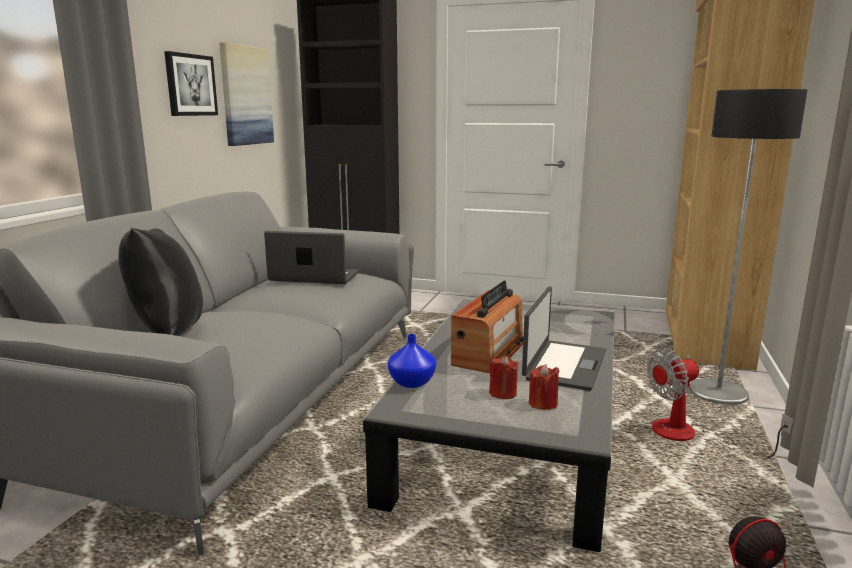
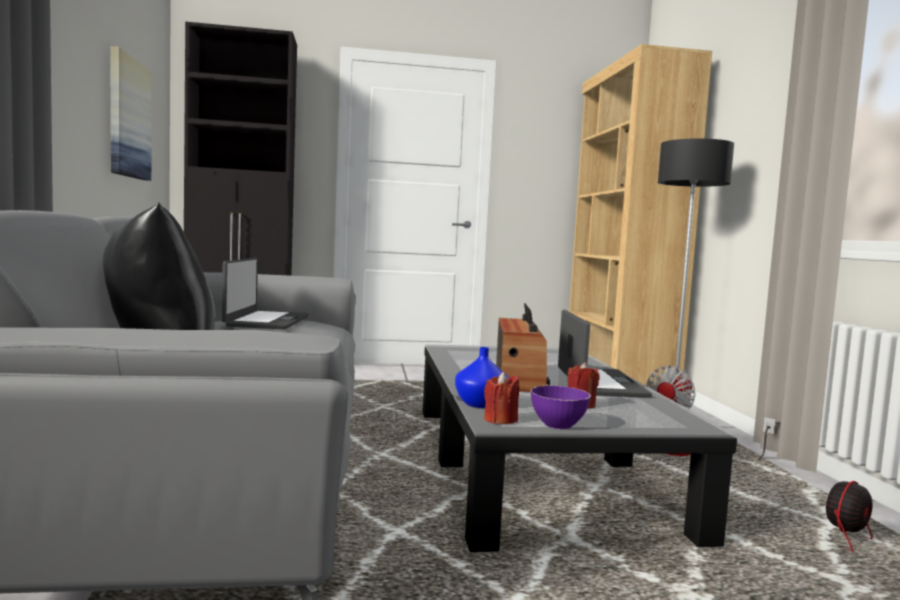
camera: 25 degrees left, 10 degrees down
(190, 85) = (83, 86): picture -> none
(314, 277) = (266, 321): laptop -> laptop turned 105 degrees clockwise
(446, 416) = (558, 424): none -> purple bowl
(543, 404) = (627, 409): red candle -> red candle (500, 420)

